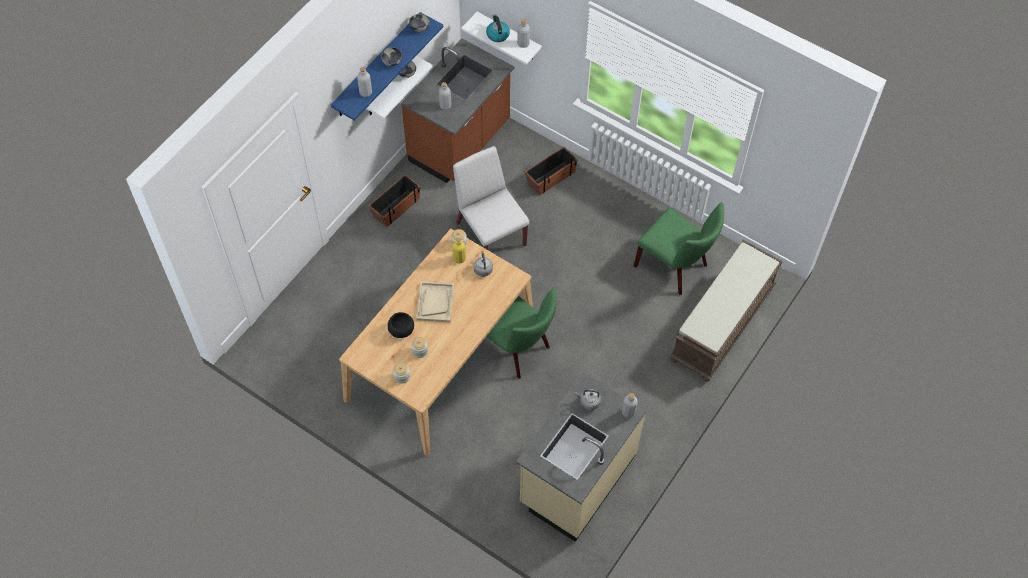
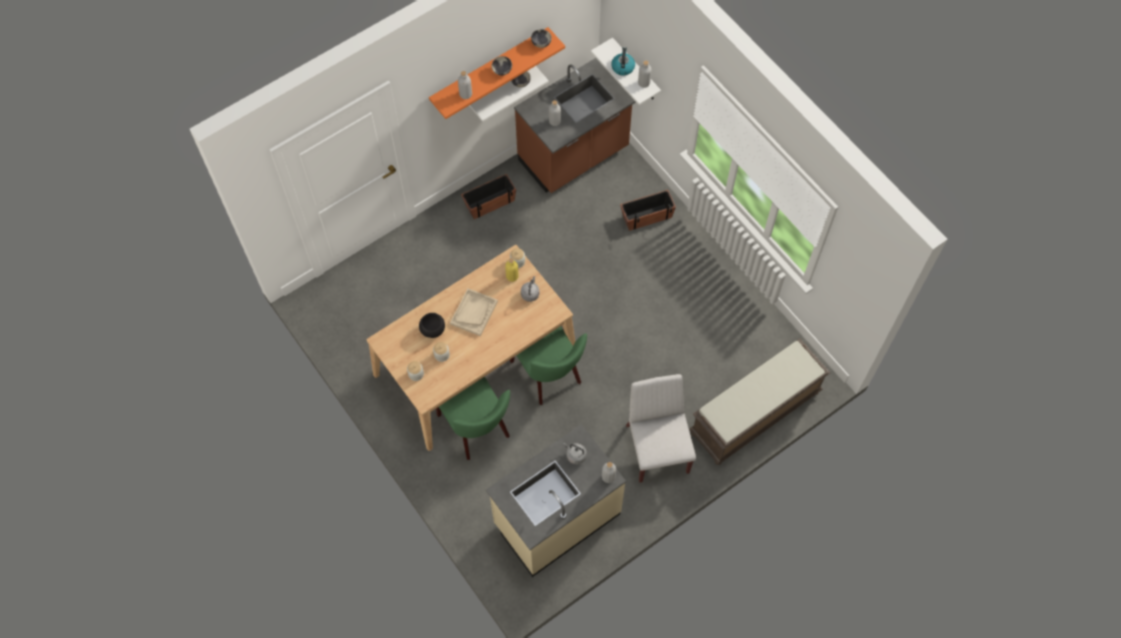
camera: 20 degrees right, 5 degrees up
(377, 66) = (489, 69): blue shelf -> orange shelf
(490, 233) = (568, 254): white chair -> white chair (657, 447)
(675, 267) = (732, 342): green chair -> green chair (477, 428)

